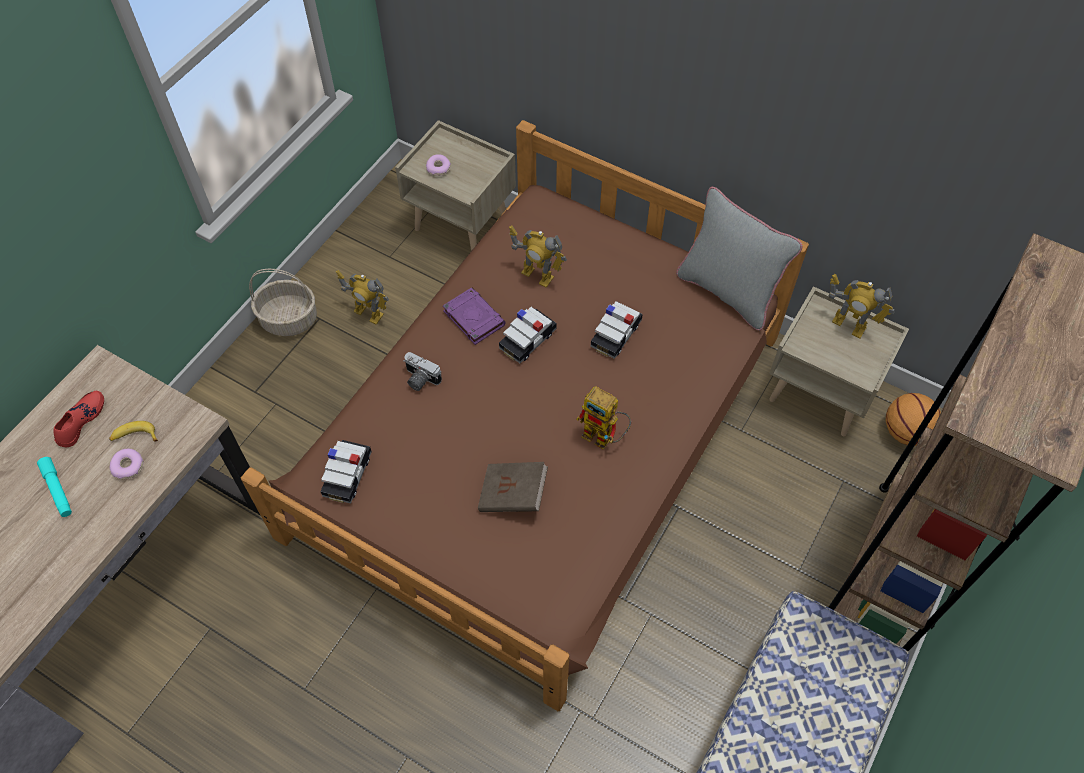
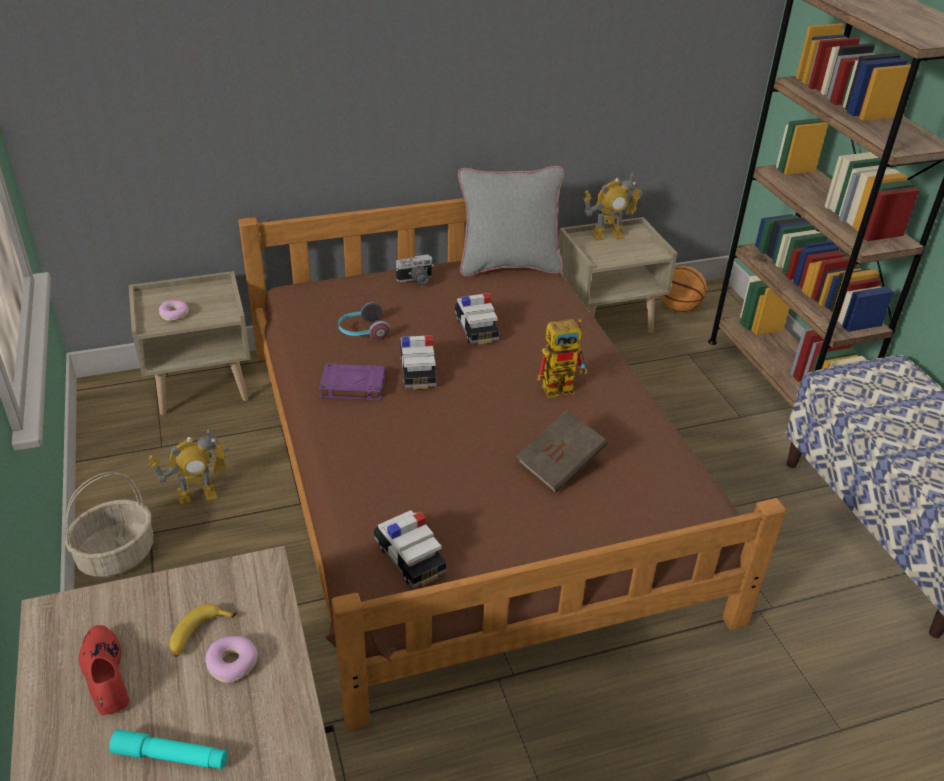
camera: 50 degrees left, 20 degrees down
(419, 379) = (369, 451): camera -> camera (415, 280)
(537, 275) = (362, 331): toy robot -> headphones

